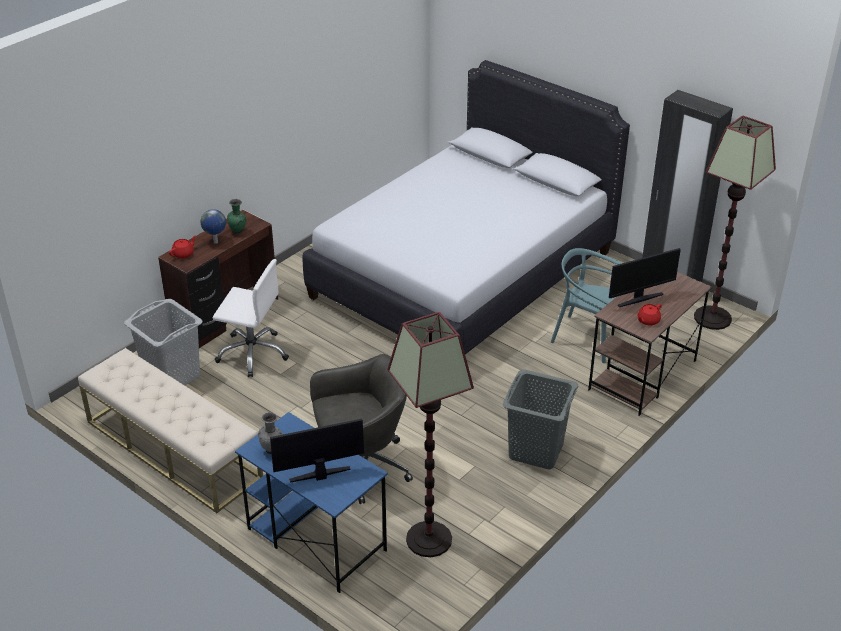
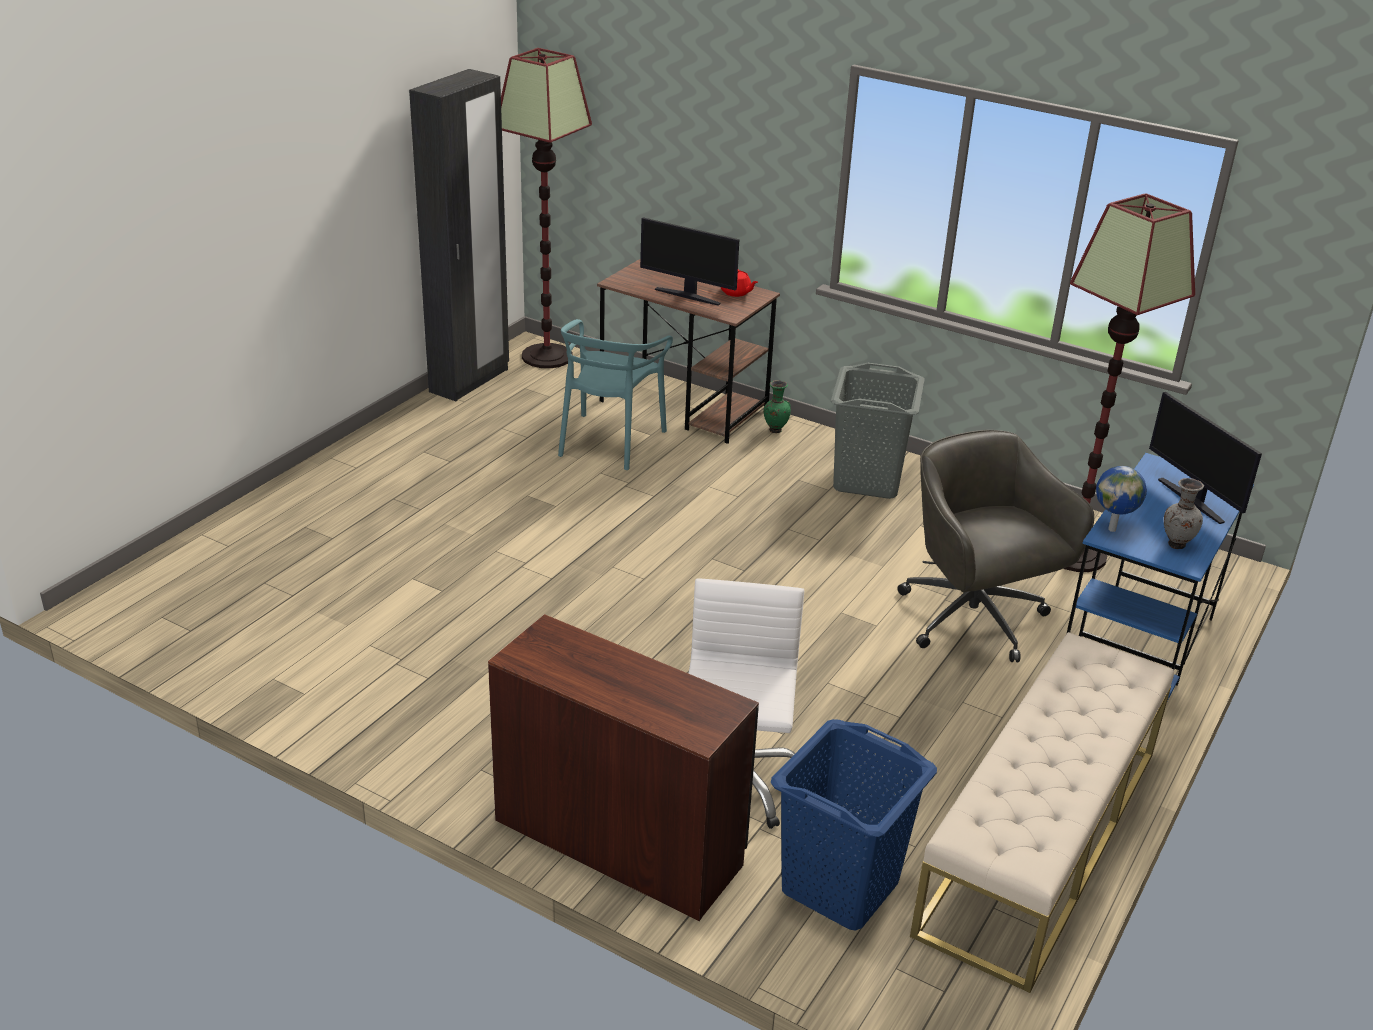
camera: 100 degrees left, 5 degrees down
(172, 377) = (841, 886): grey laundry basket -> blue laundry basket
(183, 254) = (688, 718): red teapot -> none
(216, 242) = (633, 678): globe -> globe (1112, 529)
(238, 232) = (587, 652): green vase -> green vase (775, 430)
(463, 274) = (445, 552): white bed -> none
(639, 299) = (688, 296): monitor -> monitor turned 150 degrees clockwise

